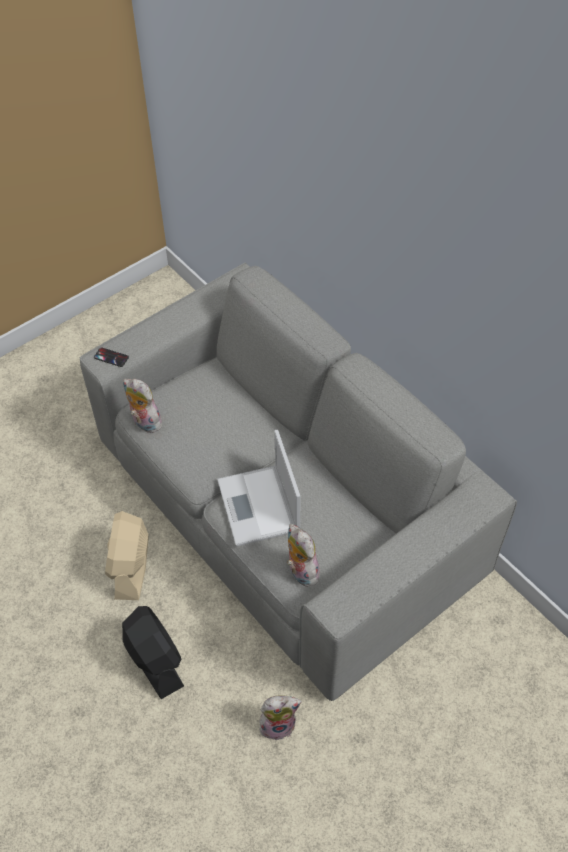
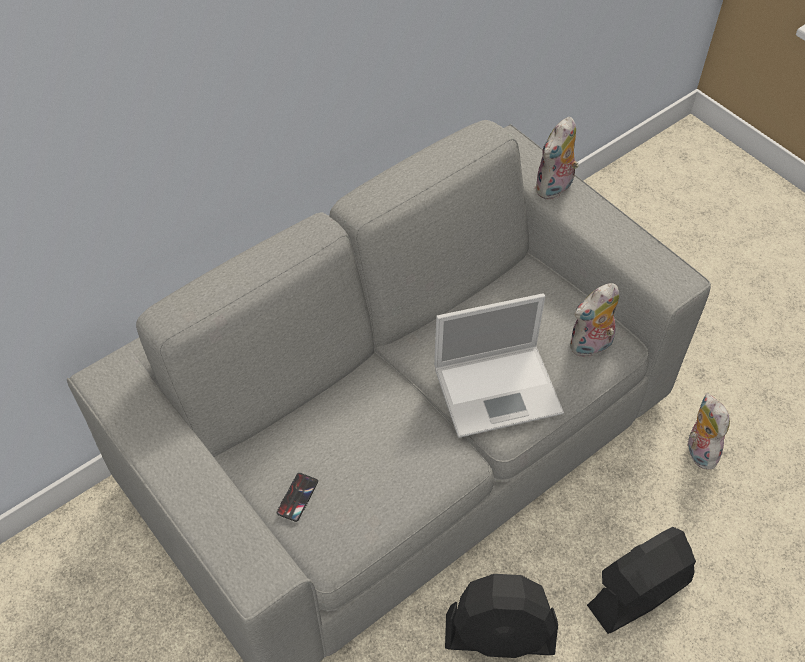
camera: 90 degrees left, 0 degrees up
(111, 357) = (253, 565): phone -> phone (297, 497)
(131, 567) = (500, 635): beige fan -> black fan
(144, 423) = (349, 543): plush toy -> plush toy (554, 189)

